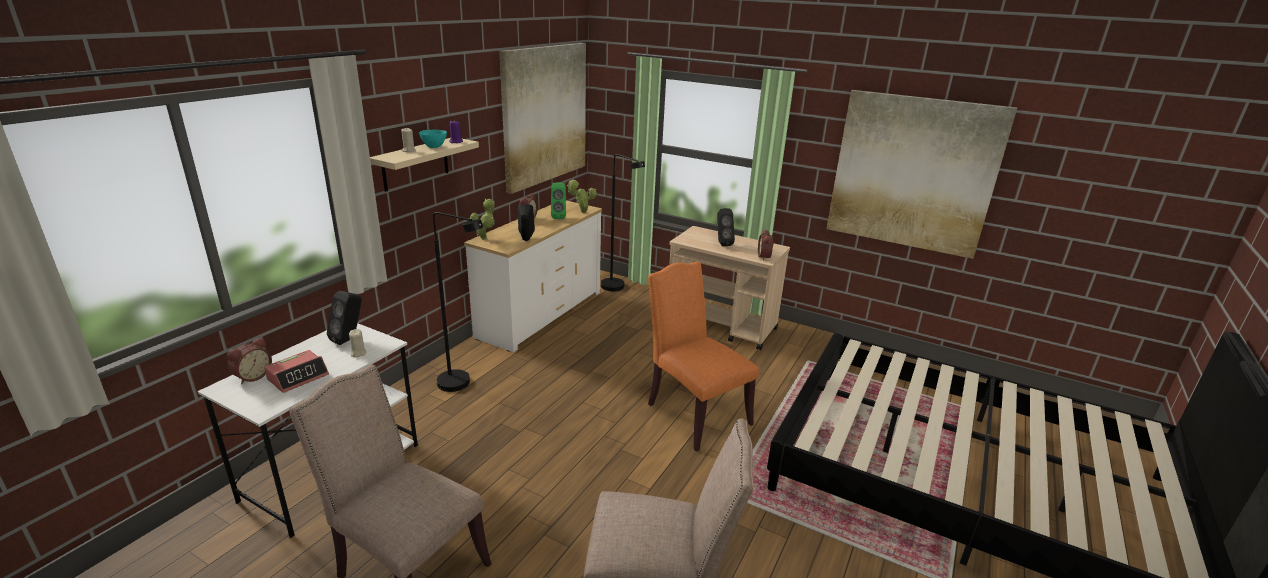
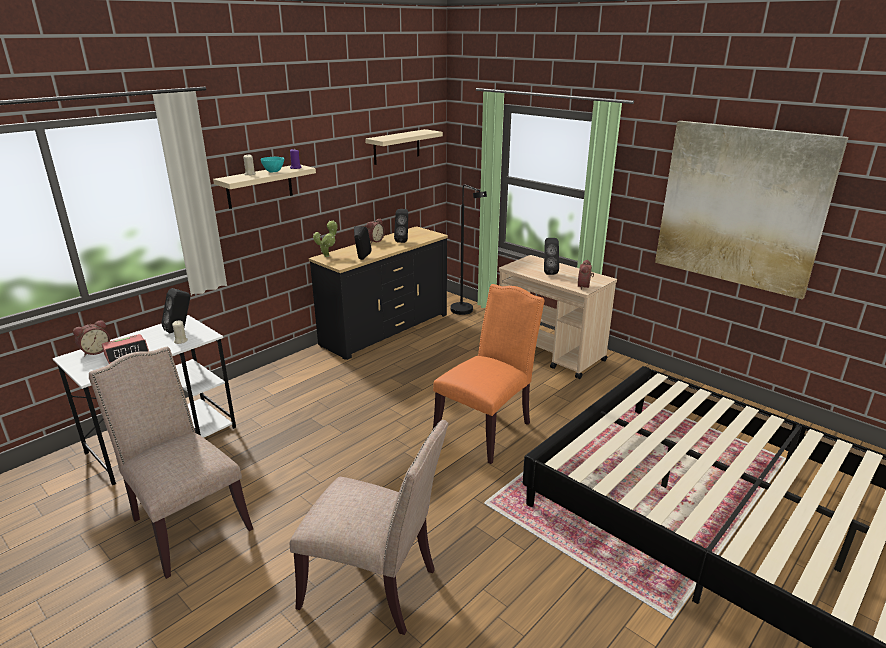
camera: 15 degrees right, 0 degrees up
(462, 384) = (292, 382): black floor lamp -> none
(540, 314) = (385, 329): white dresser -> black dresser
(545, 115) = (396, 147): picture -> beige shelf
(558, 217) = (403, 241): green speaker -> black speaker
(581, 212) = (426, 238): potted plant -> none
(693, 413) = (486, 428): orange chair -> orange chair turned 60 degrees clockwise

